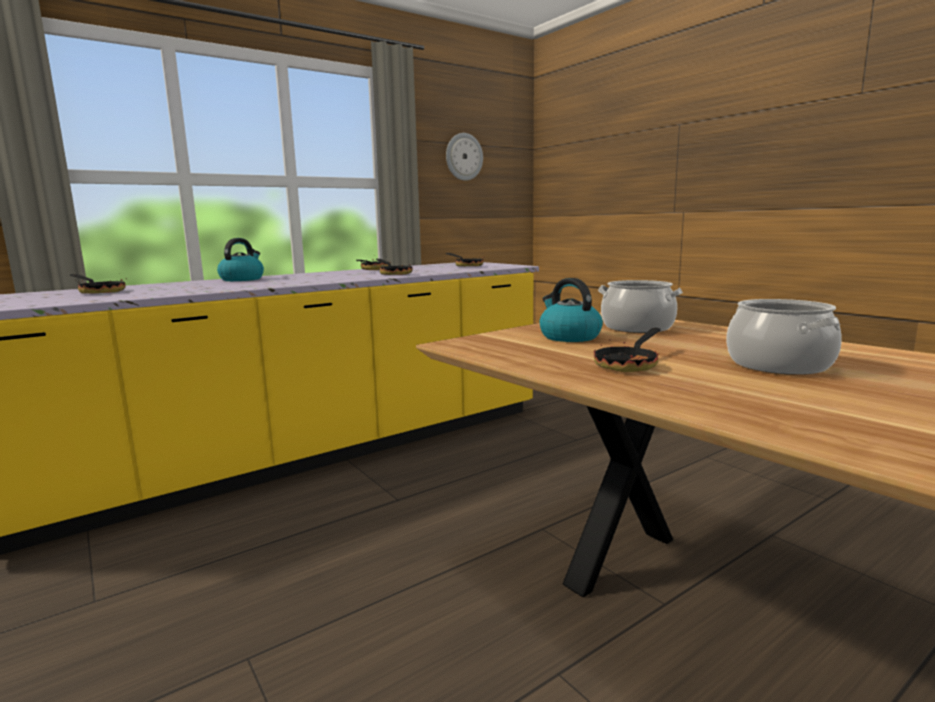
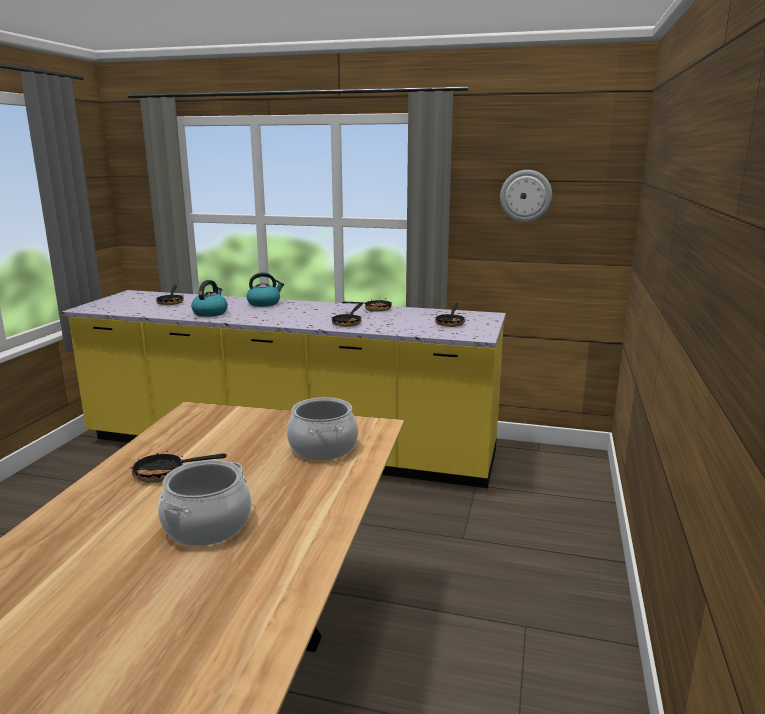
camera: 50 degrees right, 5 degrees up
(569, 337) = (254, 434): kettle -> kettle (210, 313)

